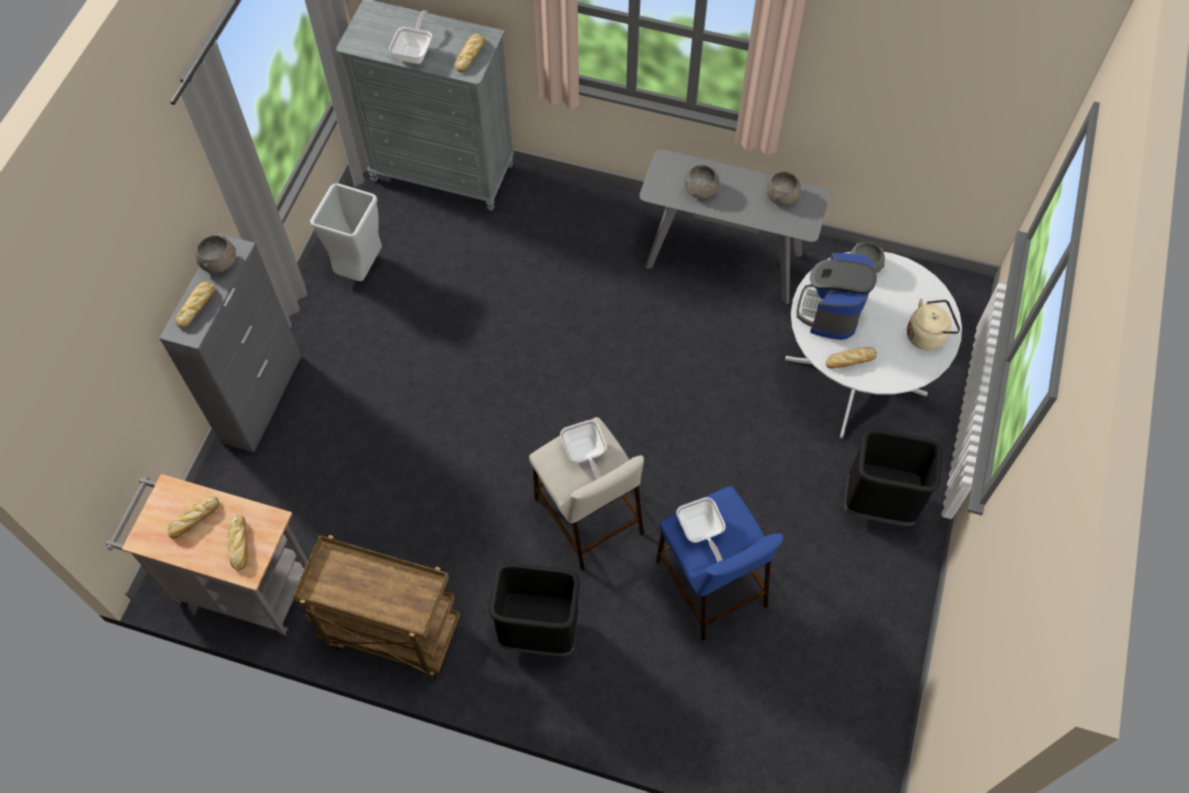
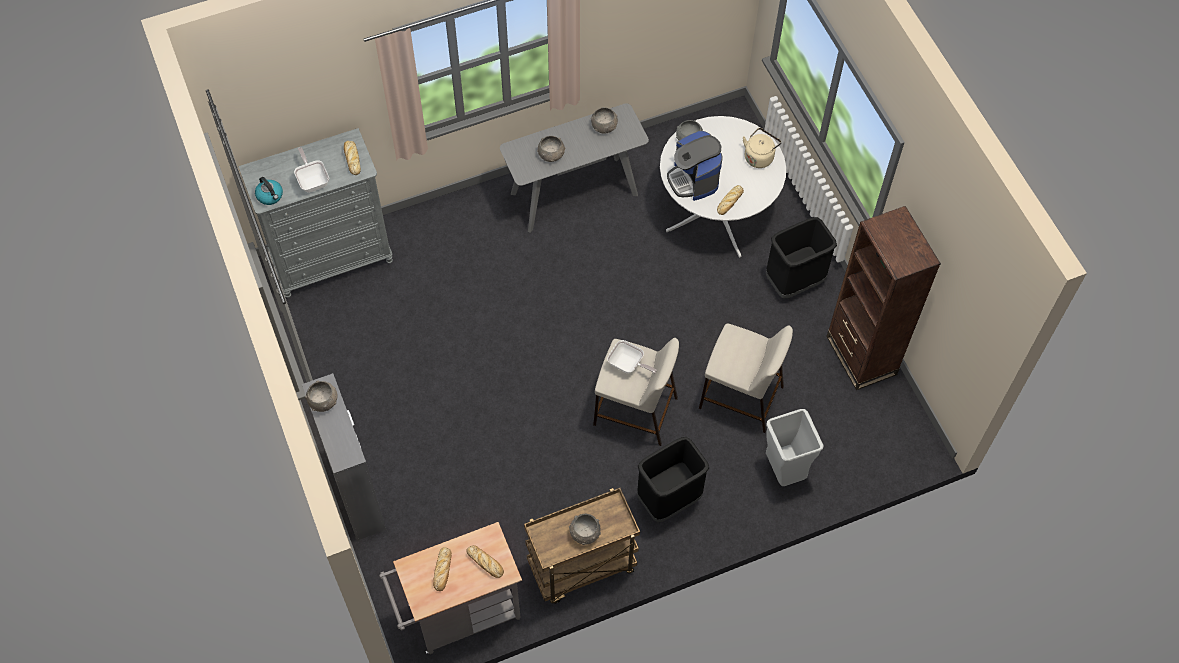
camera: 40 degrees left, 0 degrees up
(197, 306) = (337, 437): bread -> none
(360, 269) = (339, 363): grey trash can -> grey trash can (784, 471)
(363, 42) = (270, 196): none -> kettle
(371, 593) = (584, 533): none -> grey bowl
(701, 532) = (734, 361): frying pan -> none
(709, 582) = (740, 397): blue stool -> beige stool
(885, 638) = (861, 355): none -> brown bookcase

